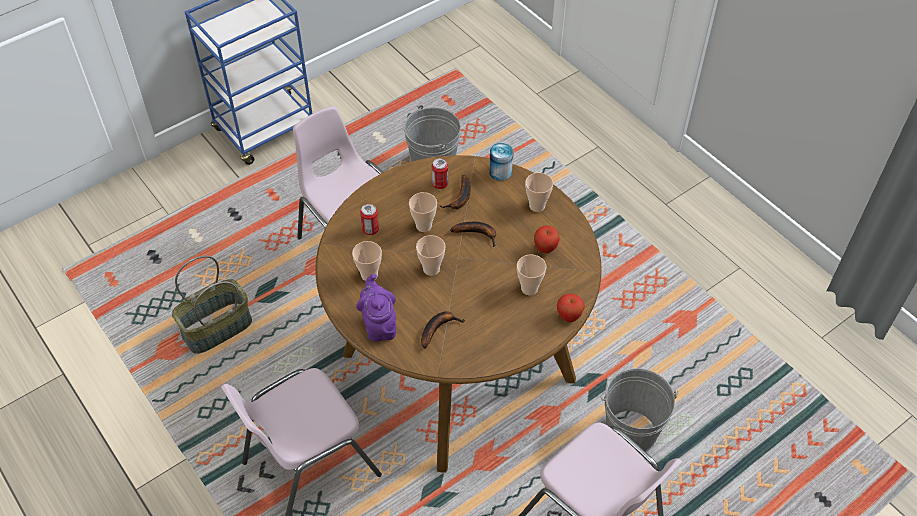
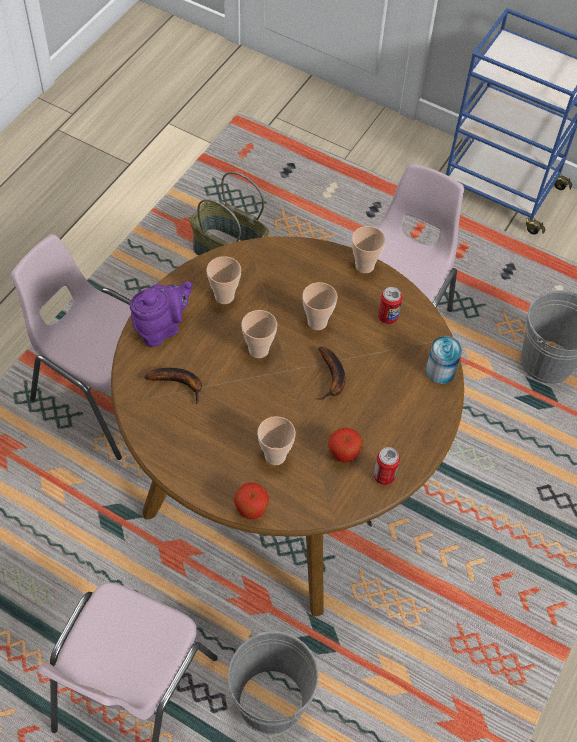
camera: 65 degrees right, 5 degrees up
(370, 230) = (287, 276): can -> can (384, 476)
(460, 198) = (377, 343): banana -> none
(537, 206) = (406, 426): cup -> cup (364, 266)

